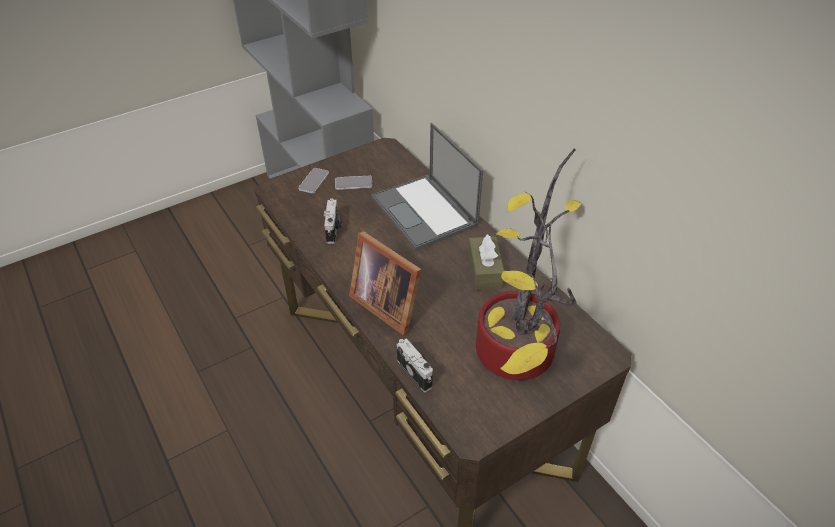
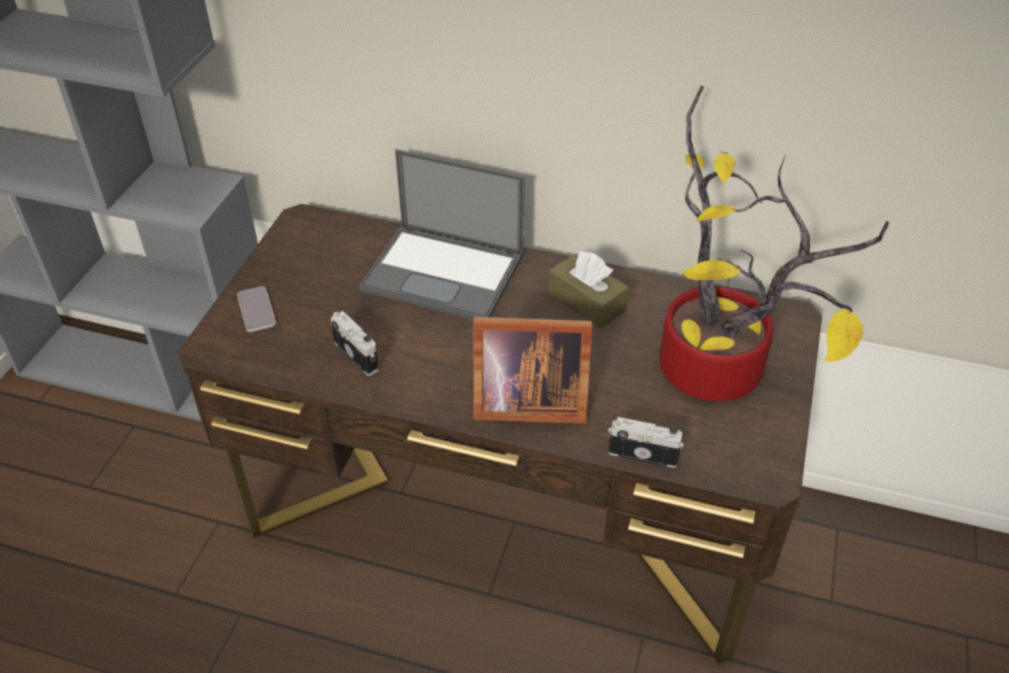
camera: 40 degrees left, 0 degrees up
(353, 183) = (314, 285): phone -> none

